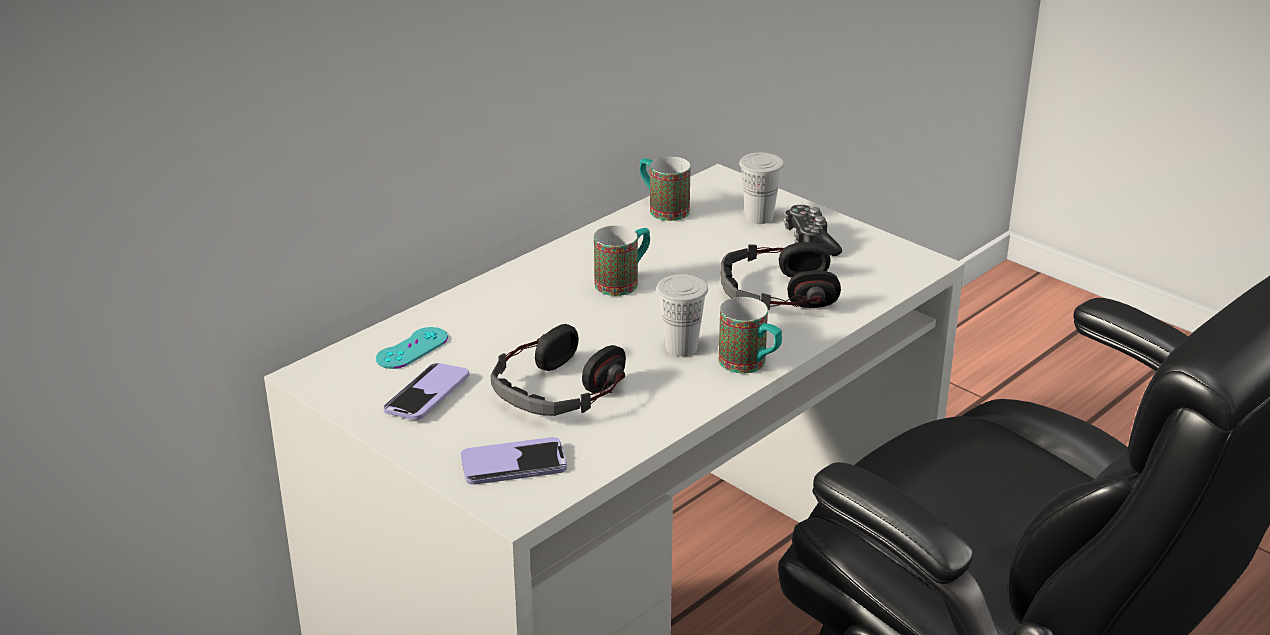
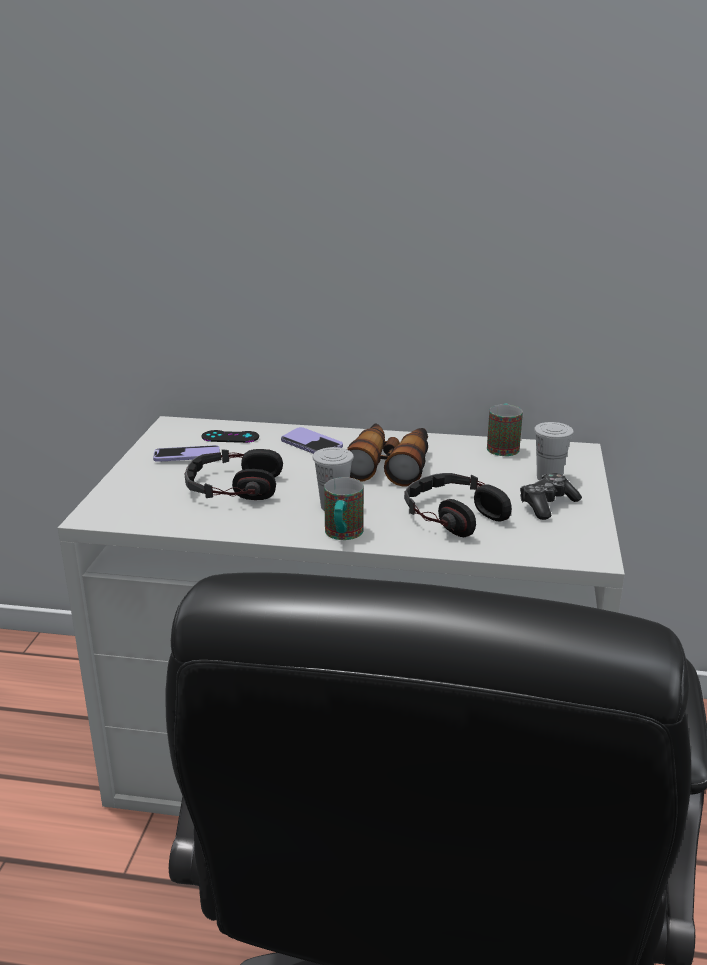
camera: 55 degrees right, 5 degrees down
(412, 348) = (230, 437): turquoise game controller -> black game controller
(514, 464) = (138, 501): phone -> phone (311, 444)
(624, 282) = (389, 465): mug -> binoculars

